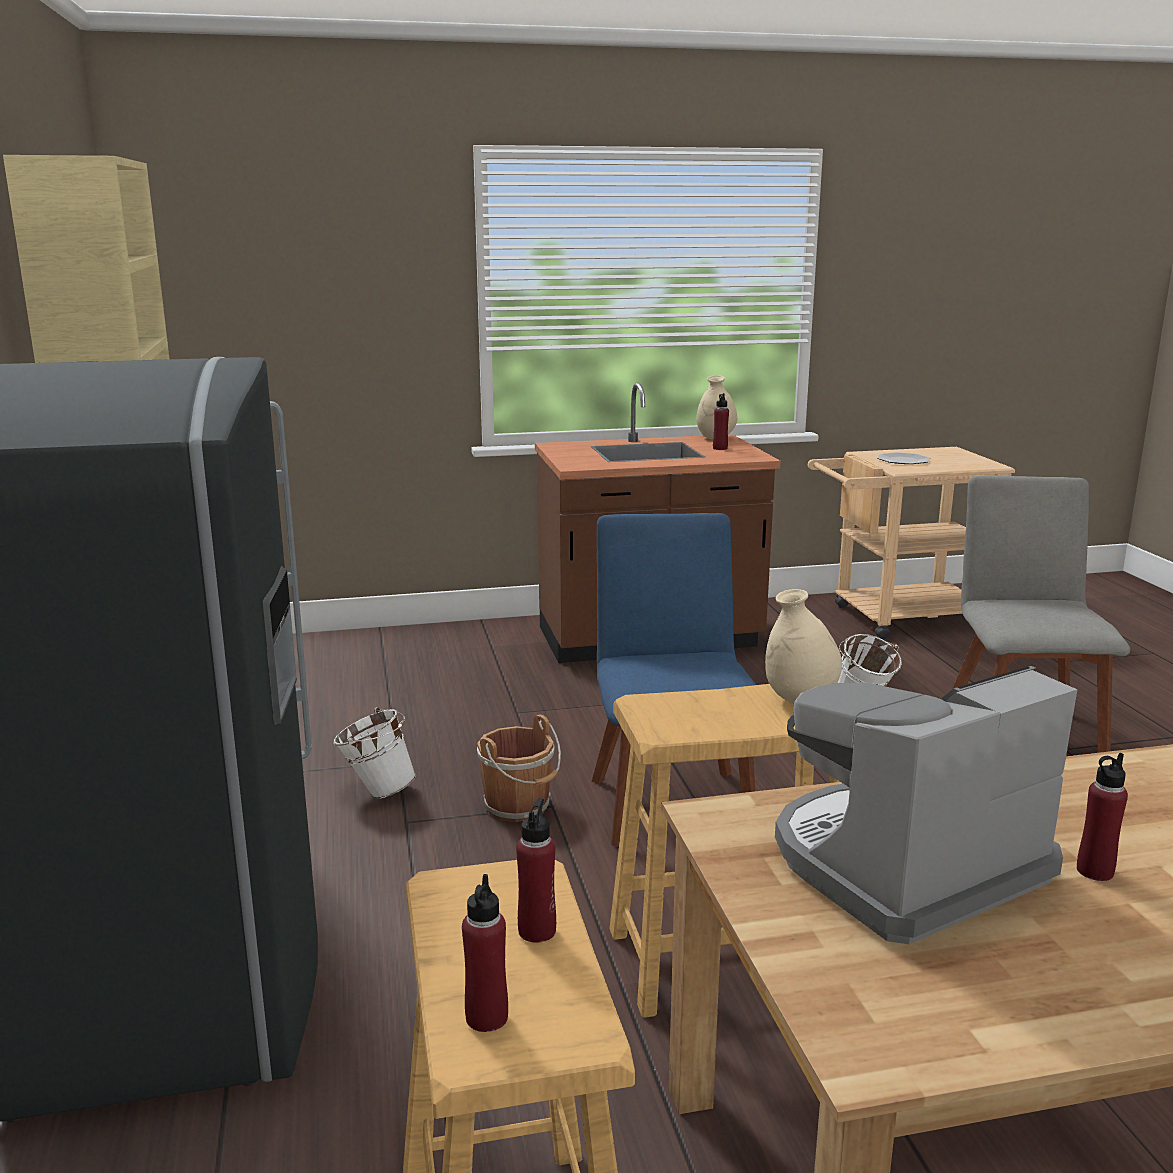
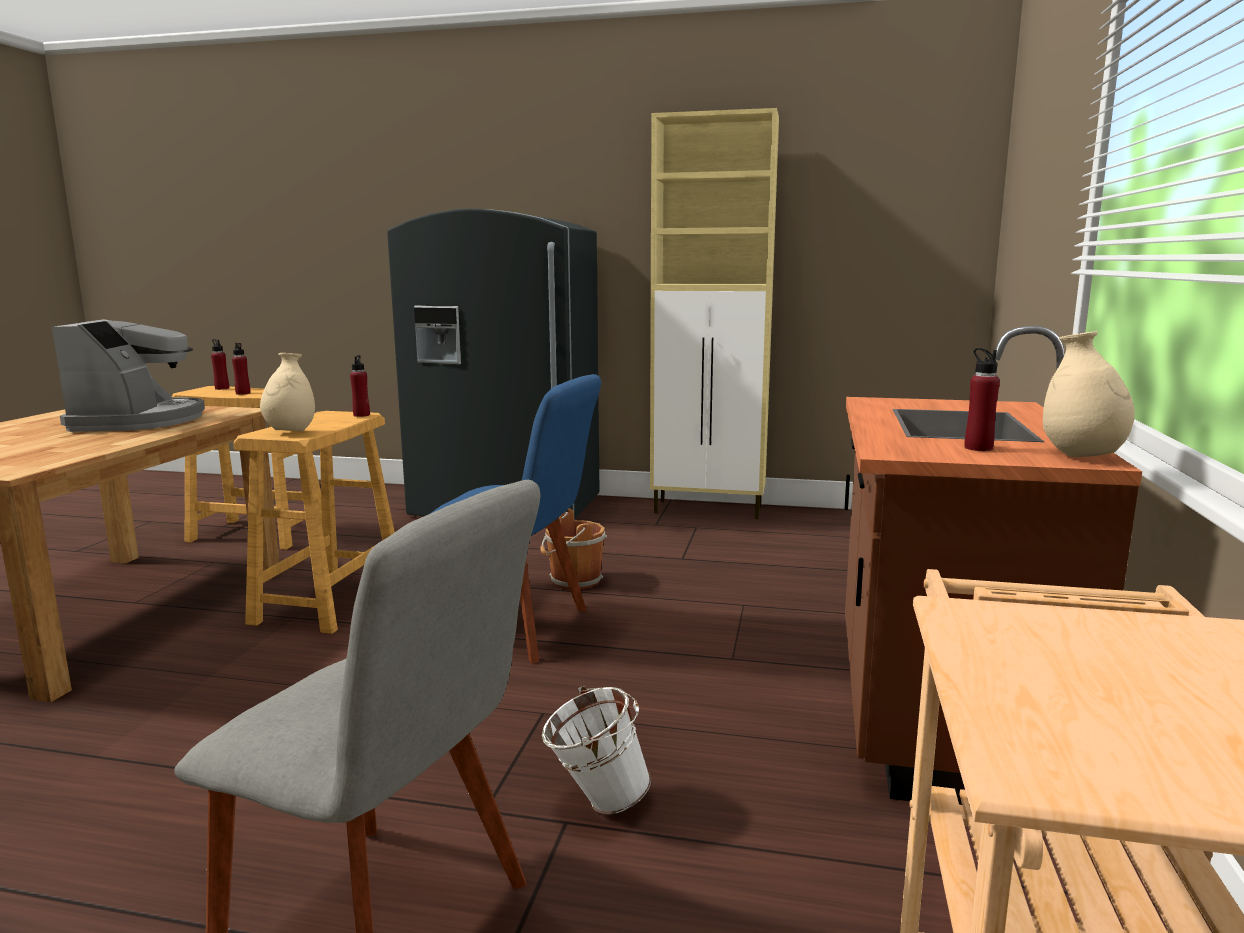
camera: 115 degrees right, 5 degrees down
(376, 791) = (642, 549): white bucket -> none
(903, 460) = (1104, 649): plate -> none
(1094, 871) = (46, 437): red bottle -> red bottle (361, 415)

